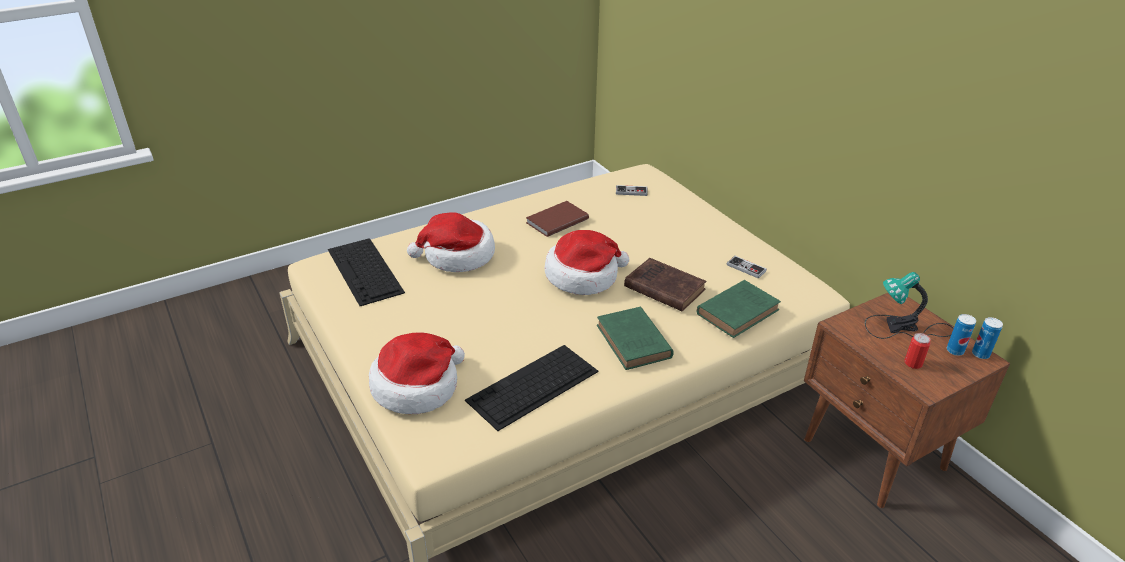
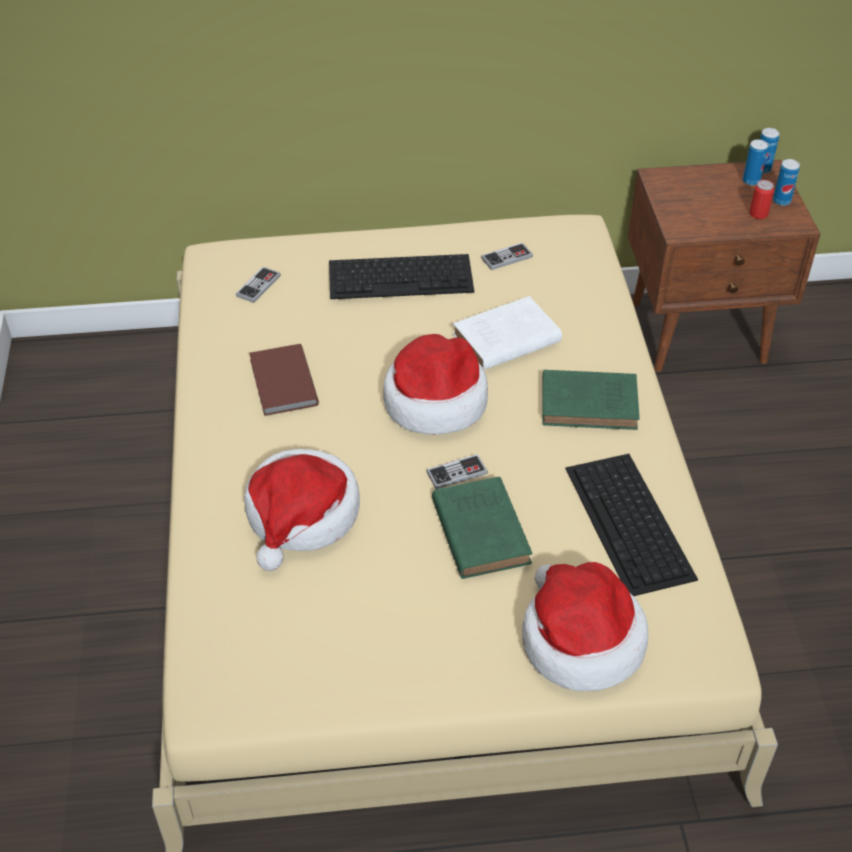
camera: 65 degrees left, 10 degrees up
(366, 271) = (267, 639): keyboard -> keyboard (402, 276)
(526, 300) = (457, 473): none -> game controller
(662, 287) = (504, 339): brown book -> white book
(739, 311) = (584, 297): green book -> green book (479, 529)
(906, 329) = (706, 194): table lamp -> none
(948, 373) = (781, 201): none -> can

